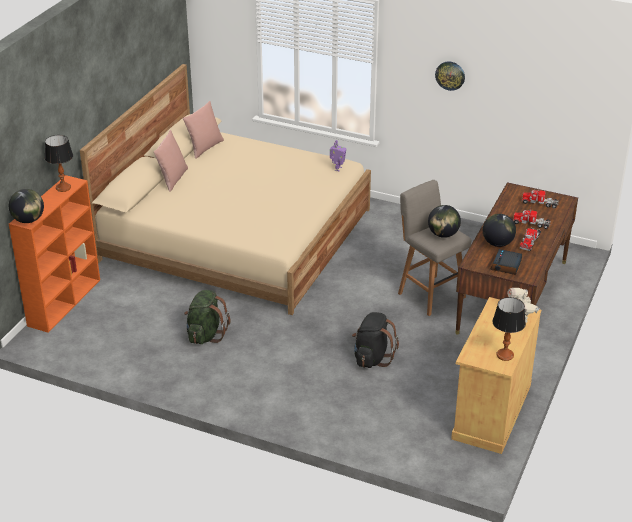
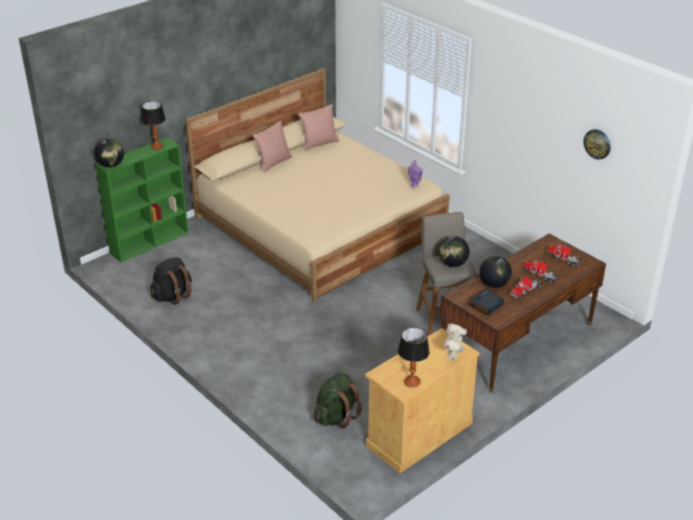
camera: 25 degrees right, 0 degrees up
(65, 302) = (150, 242): orange bookcase -> green bookcase
(205, 335) = (234, 298): green backpack -> green backpack (336, 416)
(372, 358) = (352, 356): black backpack -> black backpack (173, 296)
(450, 75) = (522, 121): wall clock -> wall clock (597, 144)

